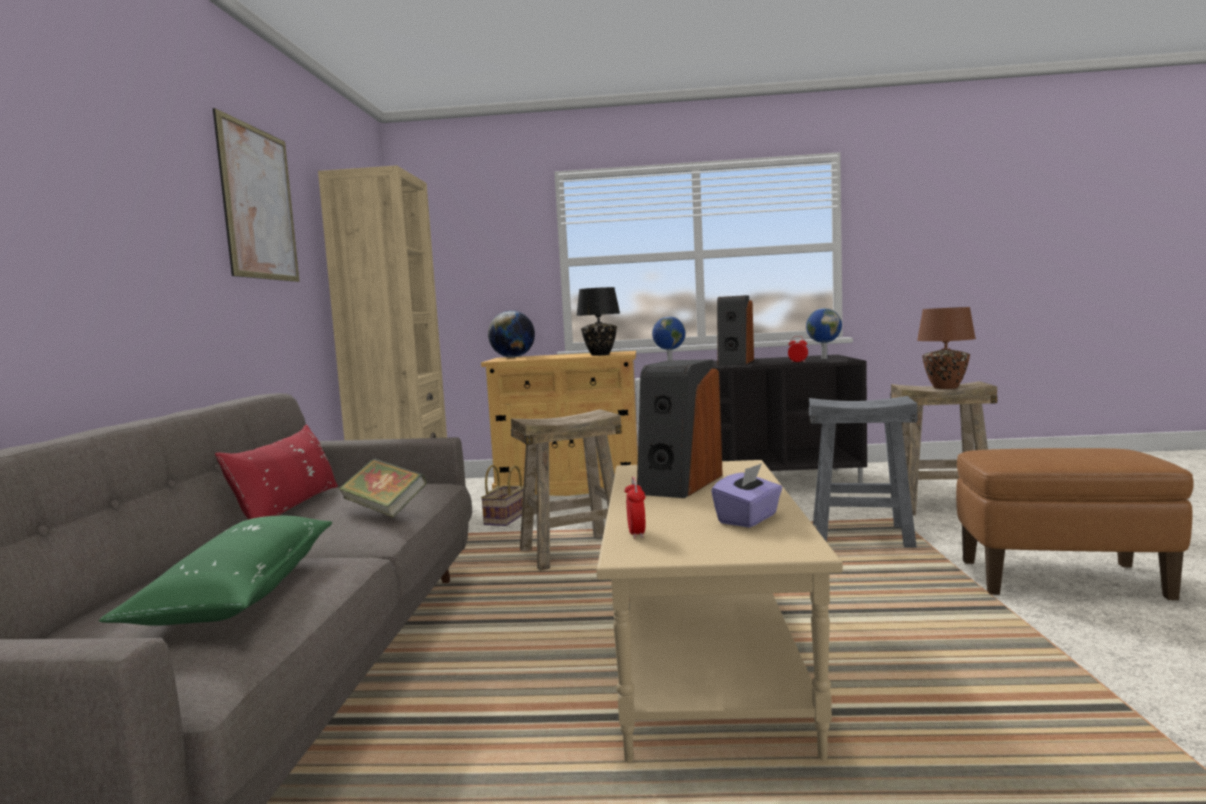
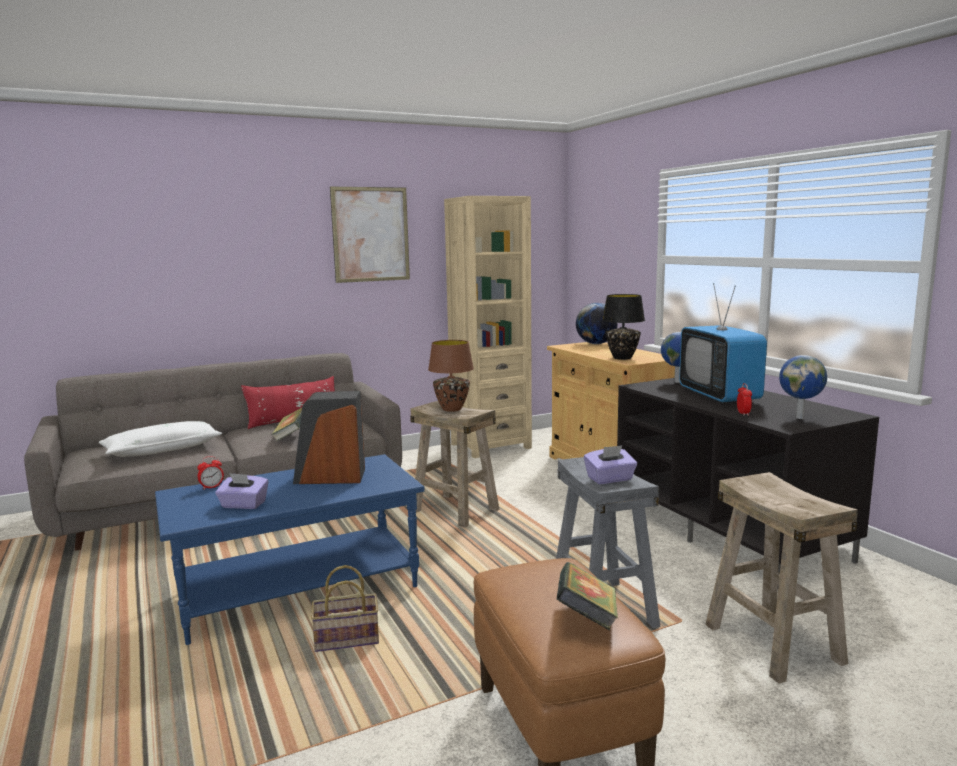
camera: 60 degrees right, 5 degrees up
(240, 591) = (162, 450): green pillow -> white pillow
(506, 519) = (506, 474): basket -> basket (345, 640)
(703, 659) = (298, 589): beige coffee table -> blue coffee table
(735, 362) = (719, 396): speaker -> television
(877, 401) = (610, 479): none -> purple tissue box
(946, 387) = (779, 498): brown table lamp -> brown table lamp (451, 409)
(1101, 452) = (587, 619): none -> book

